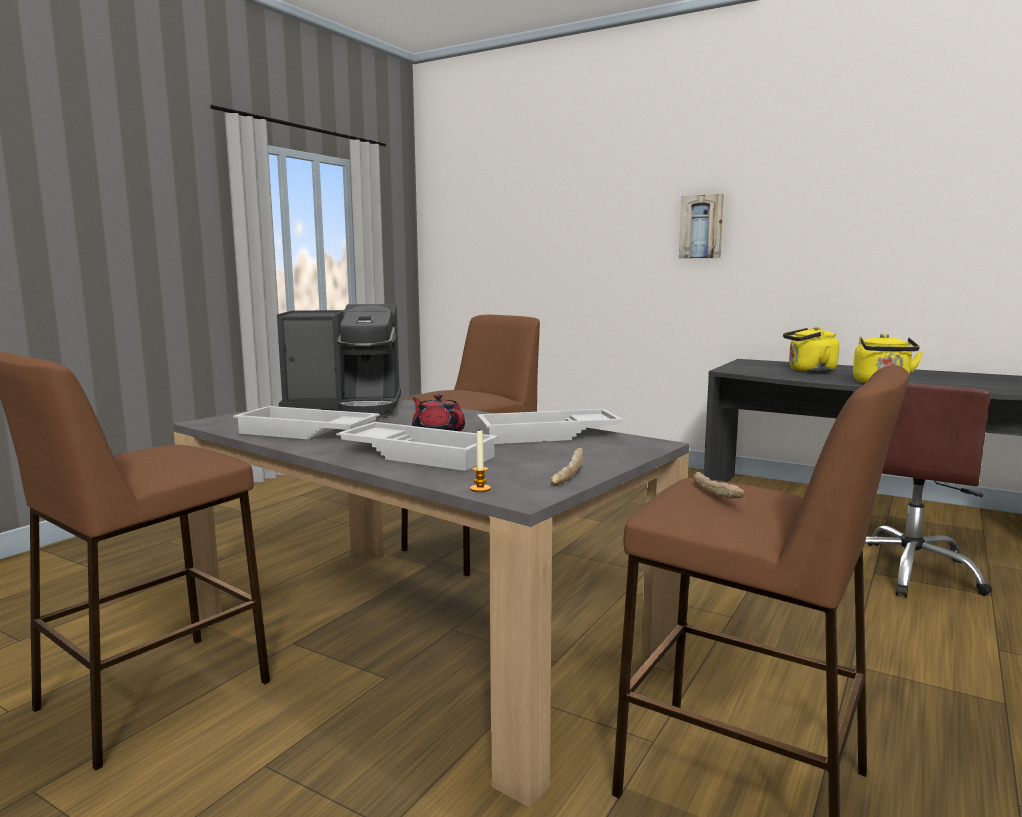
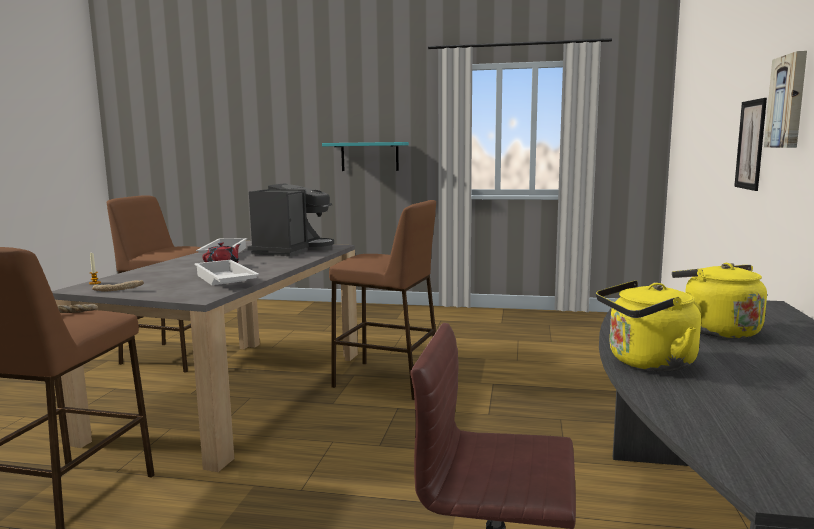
camera: 70 degrees right, 0 degrees up
(121, 269) = (369, 156): none -> turquoise shelf
(347, 409) = (292, 250): coffee machine -> coffee machine turned 135 degrees counterclockwise
(420, 454) = (171, 270): white tray -> none
(638, 257) = (751, 144): none -> picture

